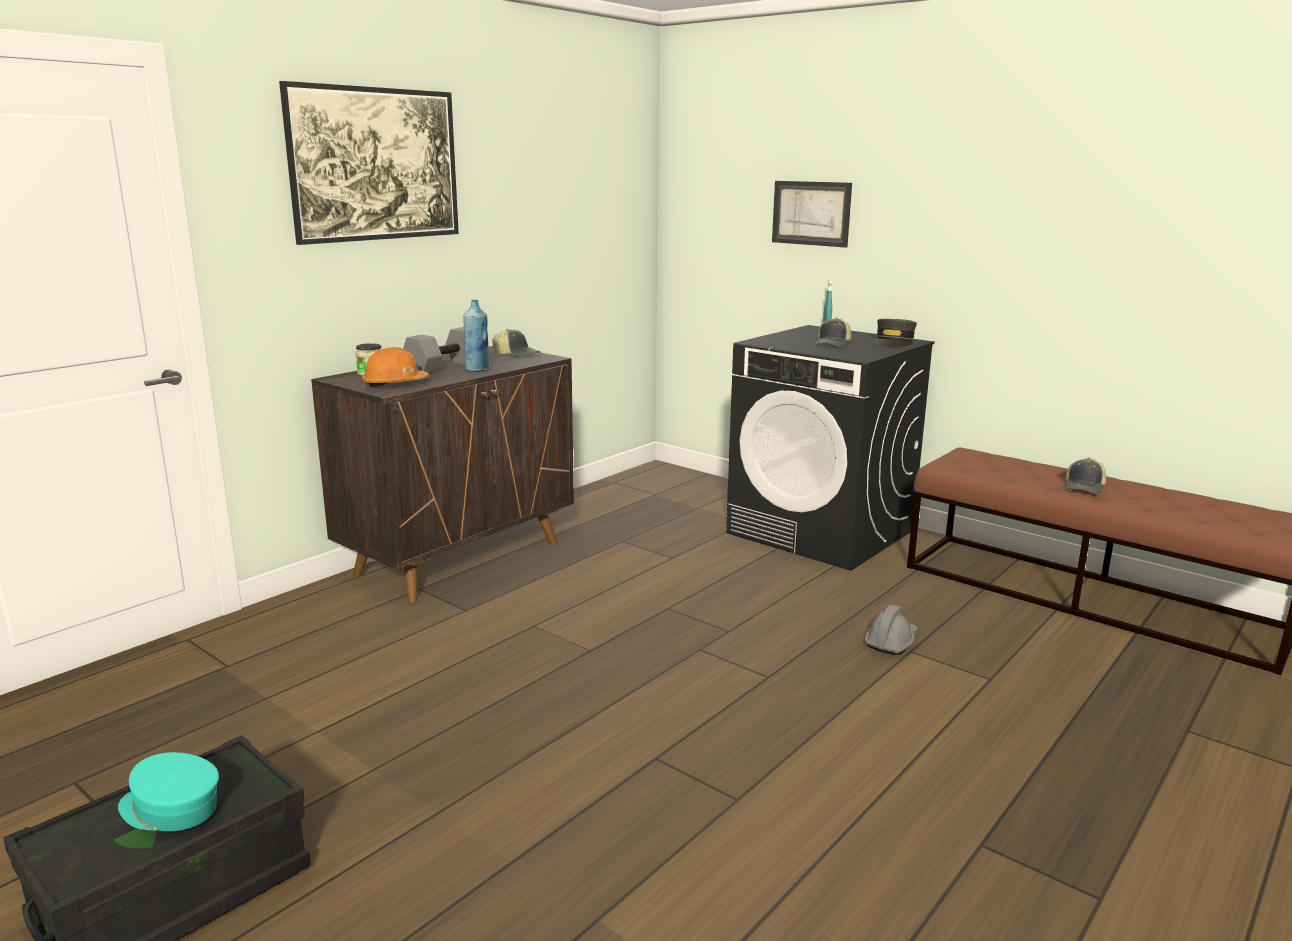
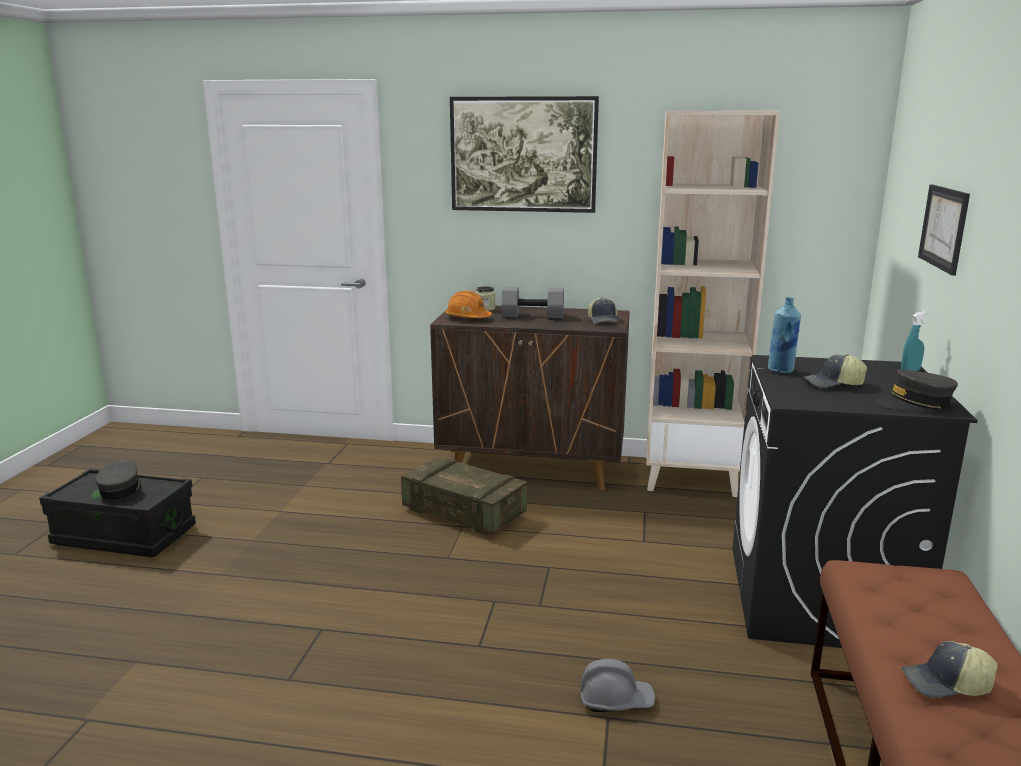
camera: 60 degrees right, 0 degrees up
(170, 809) = (120, 489): turquoise cap -> grey cap
(477, 370) = (538, 323): blue bottle -> blue bottle (781, 370)
(505, 617) = (464, 513): none -> crate
(589, 505) = (692, 478): none -> beige bookcase

